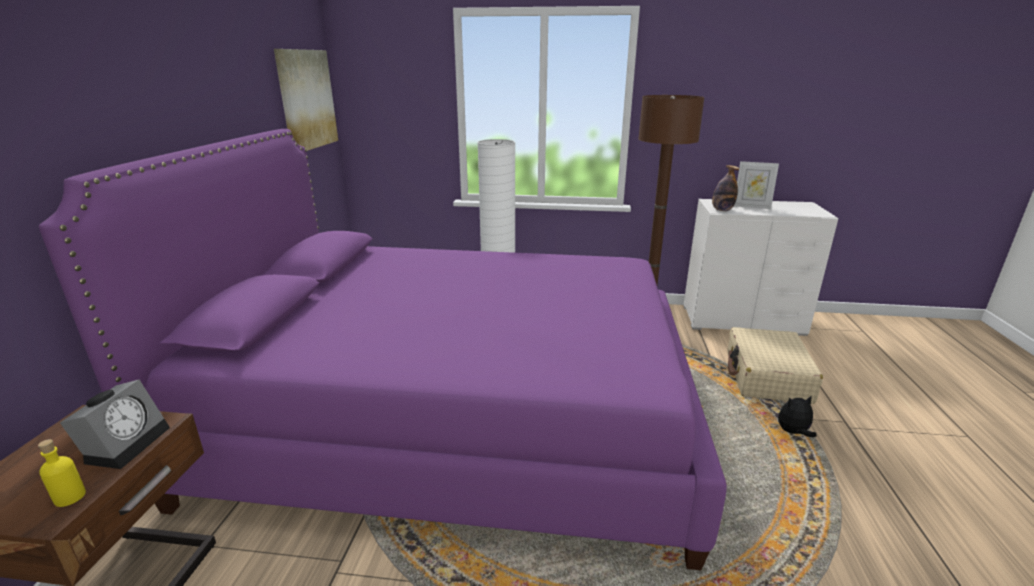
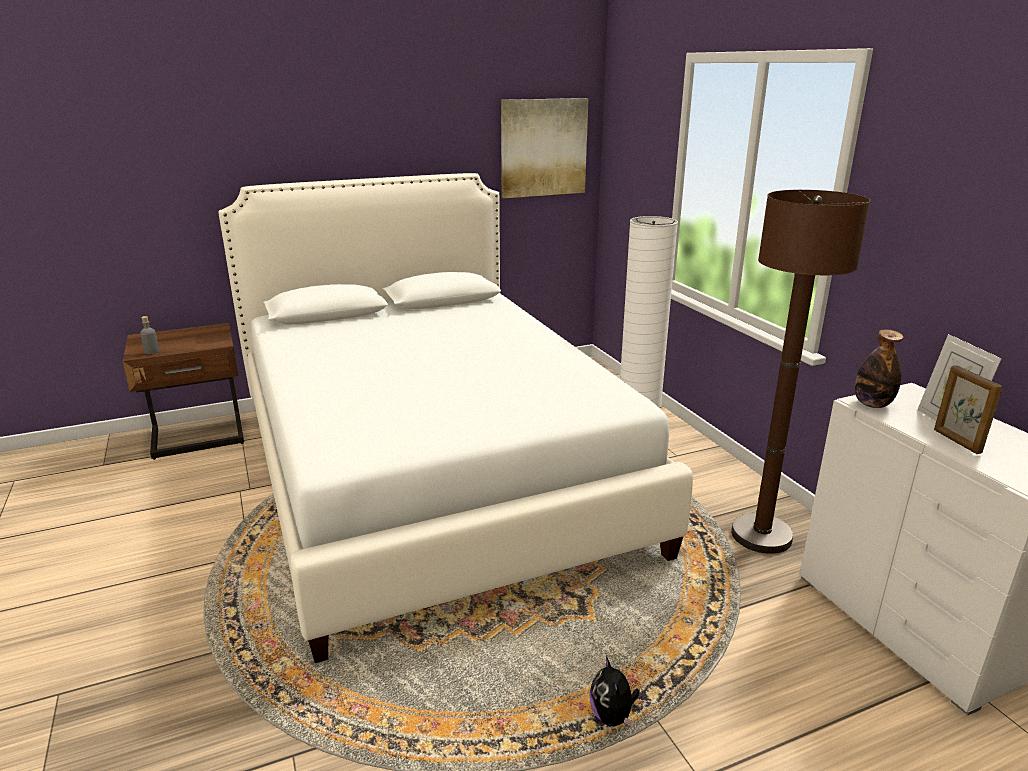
camera: 60 degrees right, 0 degrees up
(70, 497) = (152, 351): yellow bottle -> grey bottle
(127, 443) = (198, 344): alarm clock -> none
(455, 418) = (432, 474): purple bed -> white bed
(767, 376) = (745, 675): beige suitcase -> none
(773, 210) = (956, 441): none -> picture frame
(793, 432) = (612, 716): plush toy -> plush toy turned 150 degrees counterclockwise

